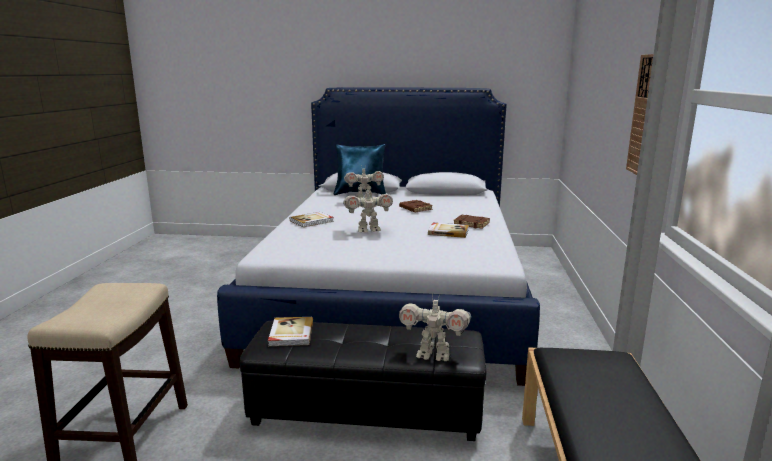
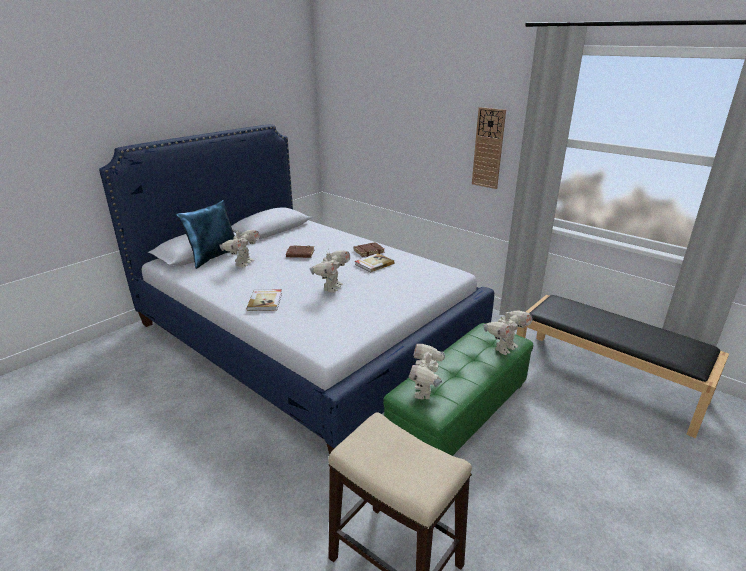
camera: 55 degrees left, 10 degrees up
(290, 333) = (424, 392): book -> toy robot
(367, 409) = (459, 412): black ottoman -> green ottoman

